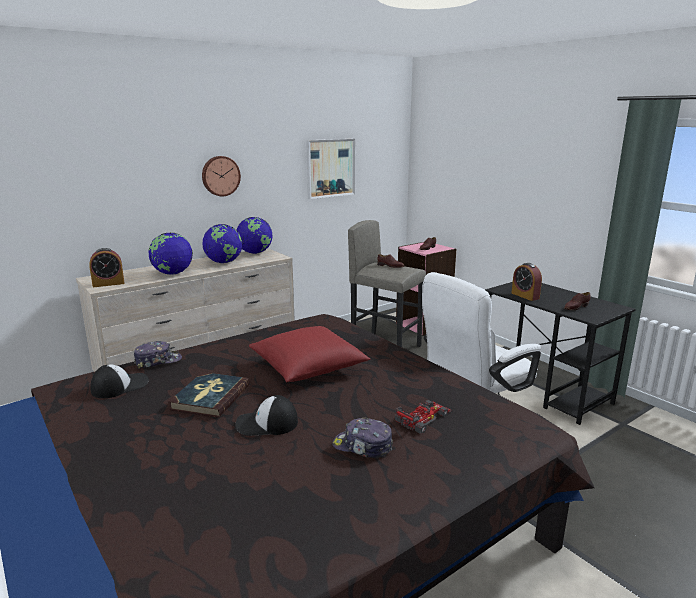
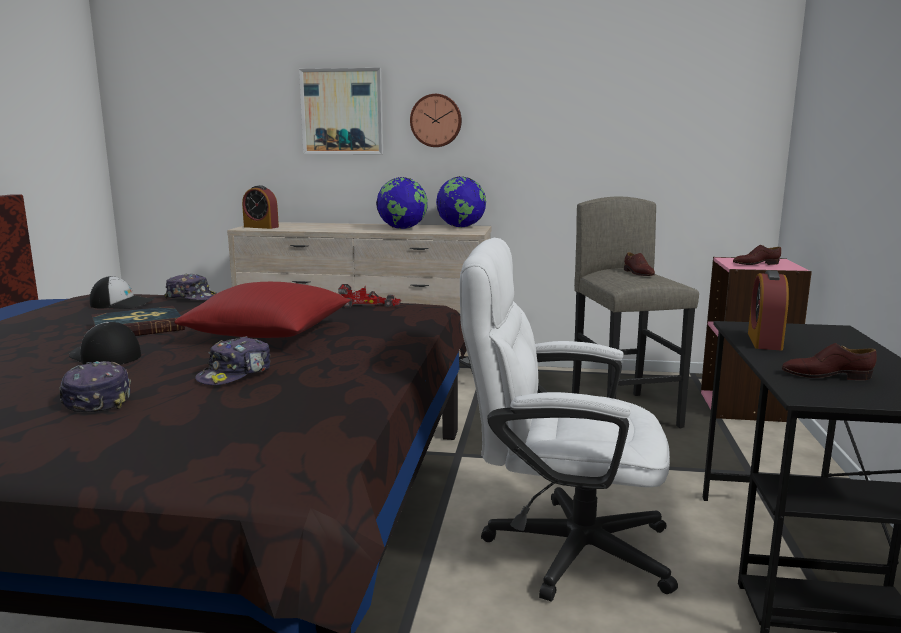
camera: 45 degrees right, 5 degrees down
(172, 273) = (329, 228): globe -> none
(330, 168) = (616, 120): picture -> picture (342, 112)
(376, 398) = (236, 374): none -> cap
(423, 418) = (214, 405): toy car -> toy car (370, 303)

